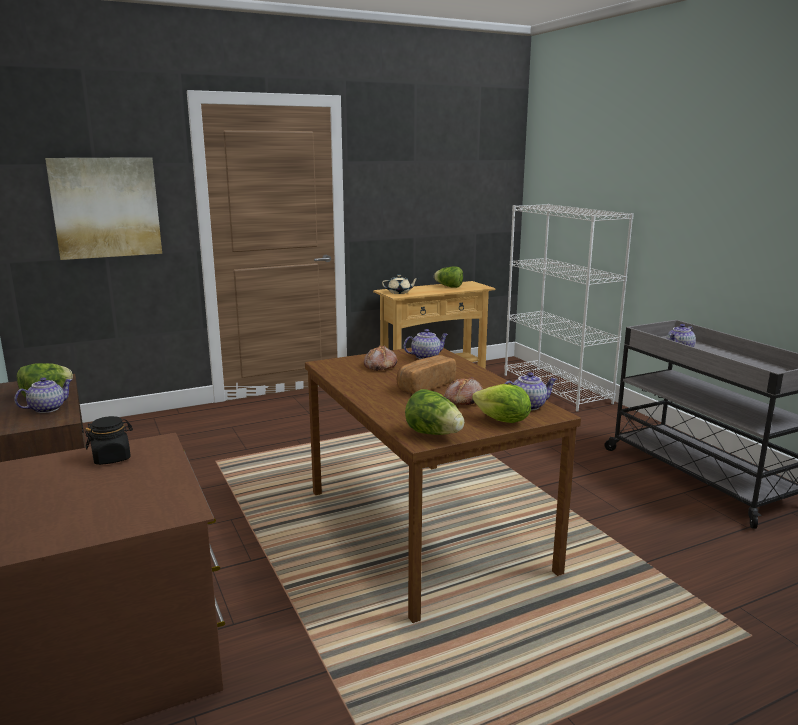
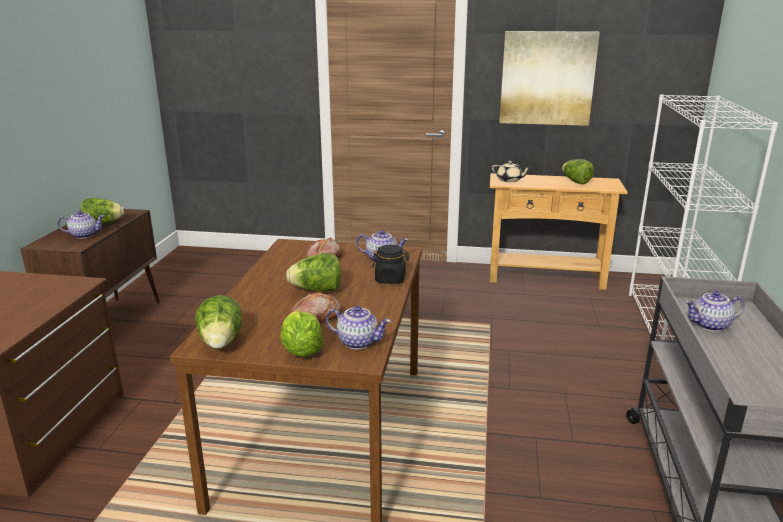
camera: 35 degrees right, 5 degrees up
(106, 207) = (243, 70): picture -> picture (547, 78)
(112, 458) = (37, 287): black jar -> black jar (390, 279)
(425, 386) = (317, 290): bread -> lettuce

